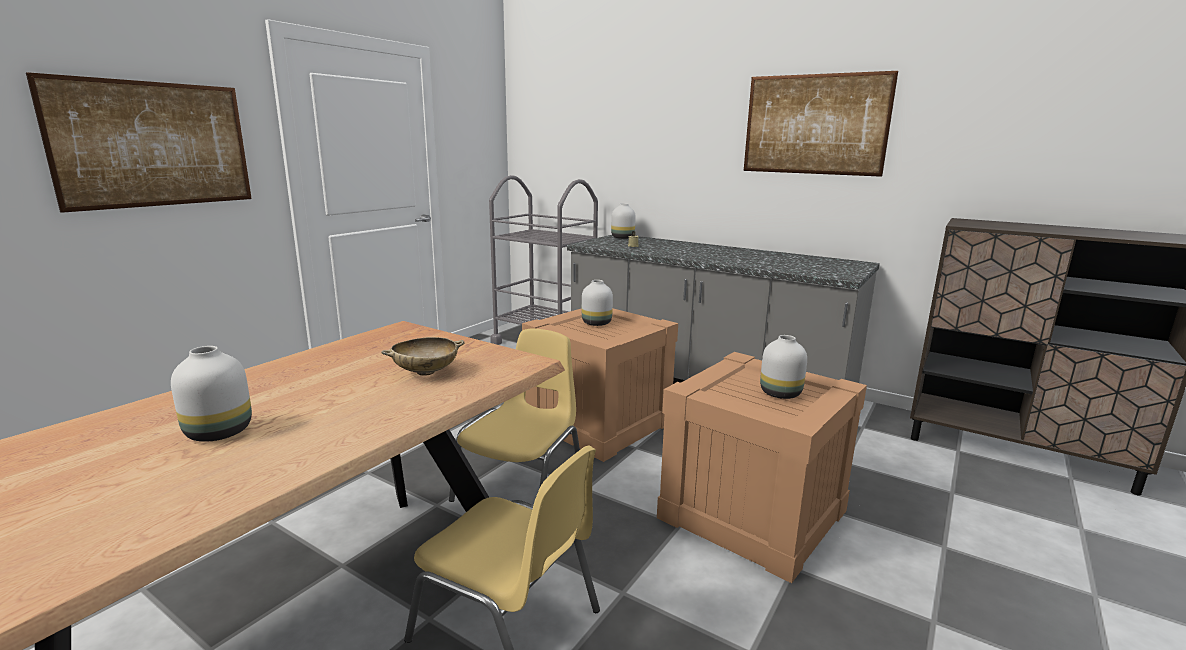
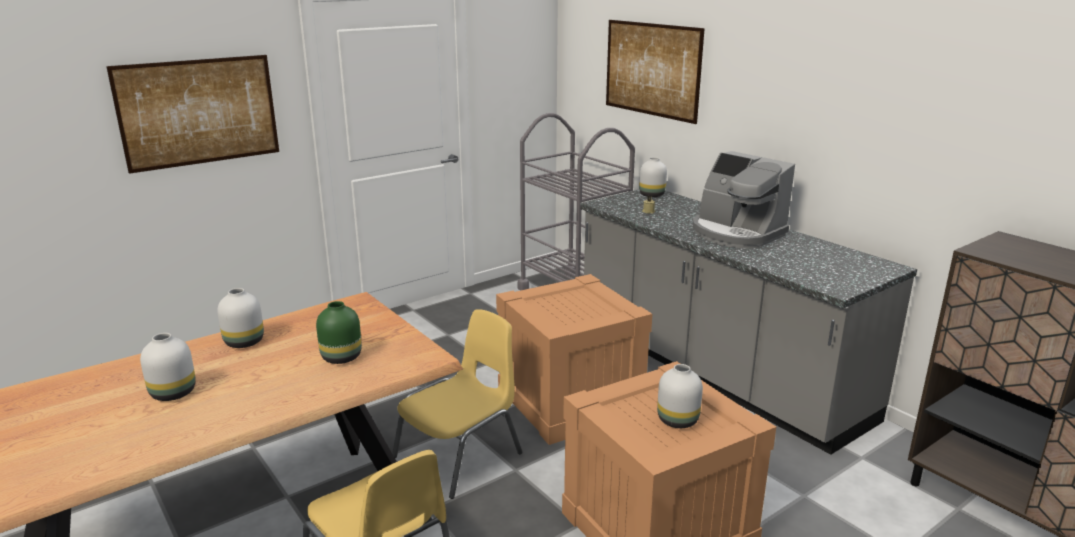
camera: 20 degrees right, 5 degrees up
(425, 372) = (342, 357): beige bowl -> green vase
(596, 323) = (570, 302): white vase -> white vase (243, 342)
(721, 253) = (736, 233): none -> coffee machine
(814, 124) = (857, 95): picture -> picture (651, 69)

